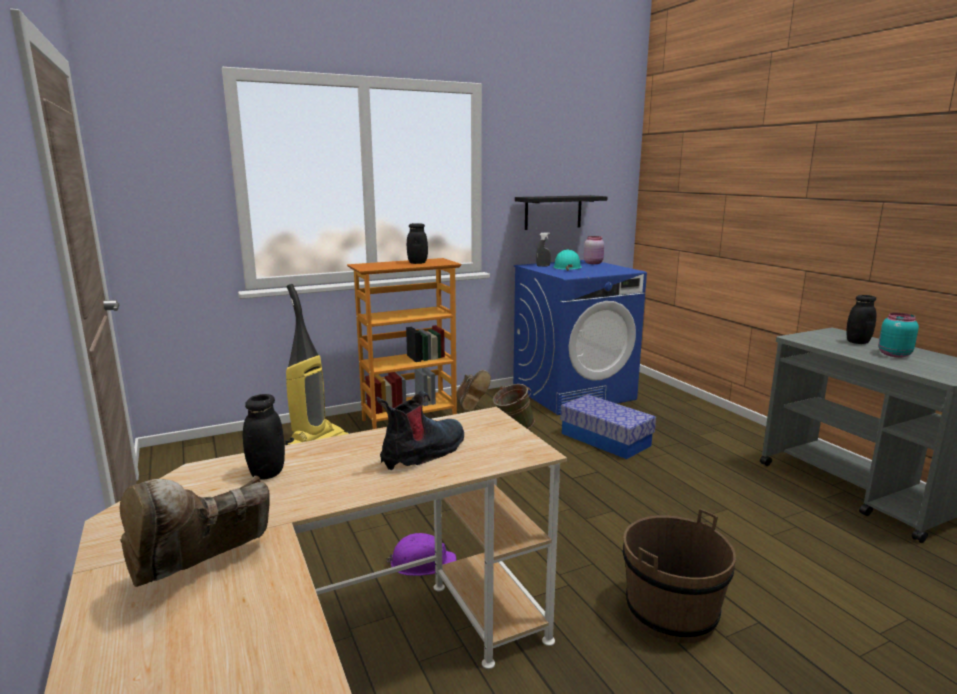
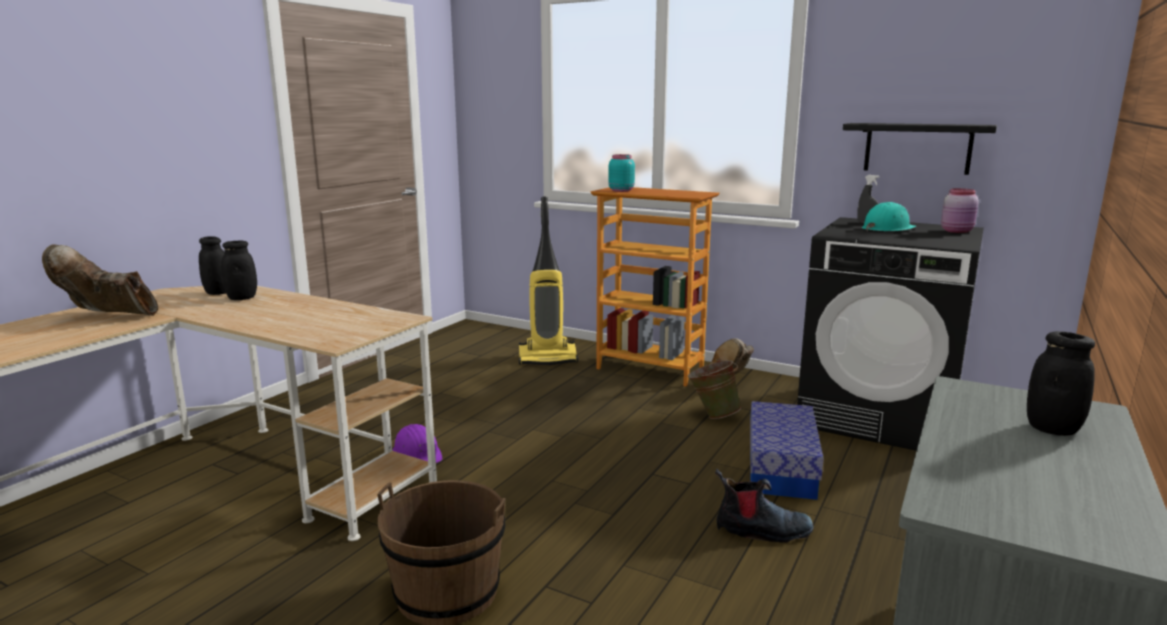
camera: 55 degrees right, 0 degrees up
(417, 263) = (669, 192): black jar -> black jar (217, 292)
(424, 453) = (305, 318): boot -> boot (762, 531)
(573, 393) = (879, 416): blue washing machine -> black washing machine
(893, 354) = (1027, 459): turquoise jar -> turquoise jar (621, 190)

